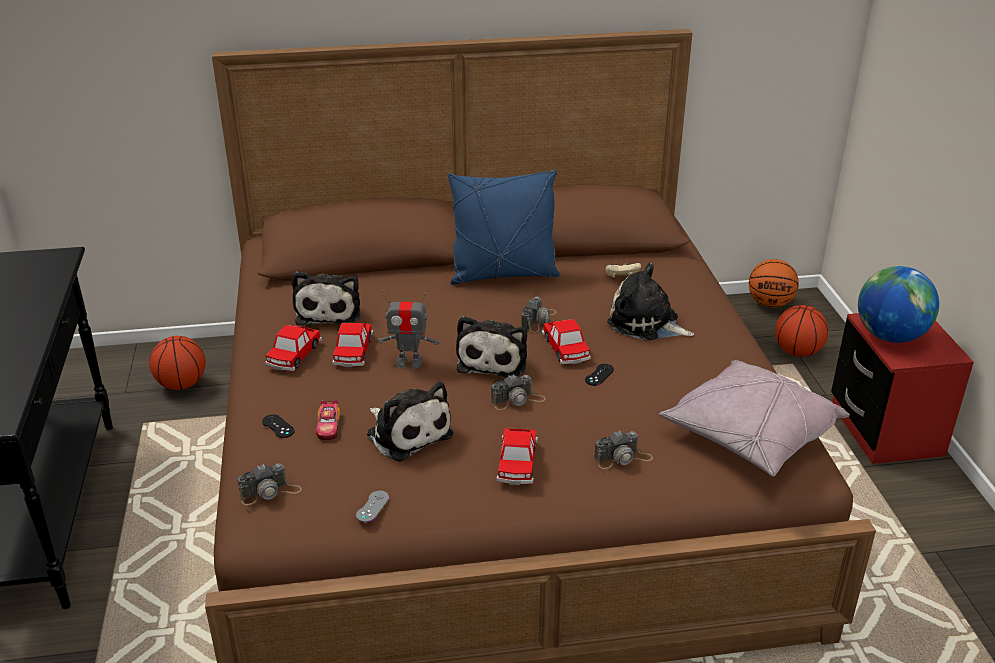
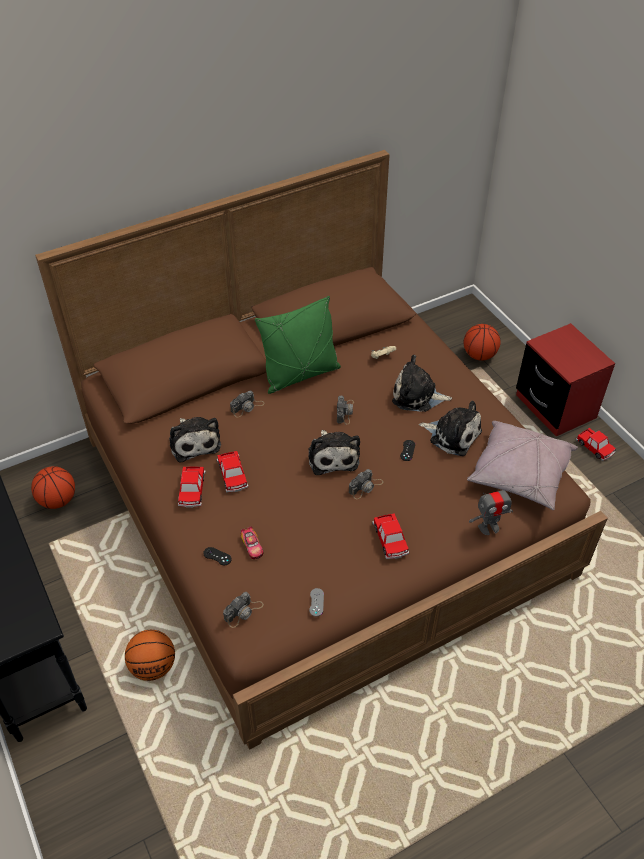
camera: 20 degrees left, 15 degrees up
(407, 432) = (307, 536): plush toy -> plush toy (452, 435)
(409, 362) = (277, 474): toy robot -> toy robot (488, 527)
(503, 274) = (300, 374): blue pillow -> green pillow
(566, 348) = (375, 433): toy car -> toy car (595, 447)
(623, 458) = (452, 515): camera -> camera (247, 407)
(770, 304) = (446, 316): basketball -> basketball (153, 666)
(890, 336) = (559, 354): globe -> none

